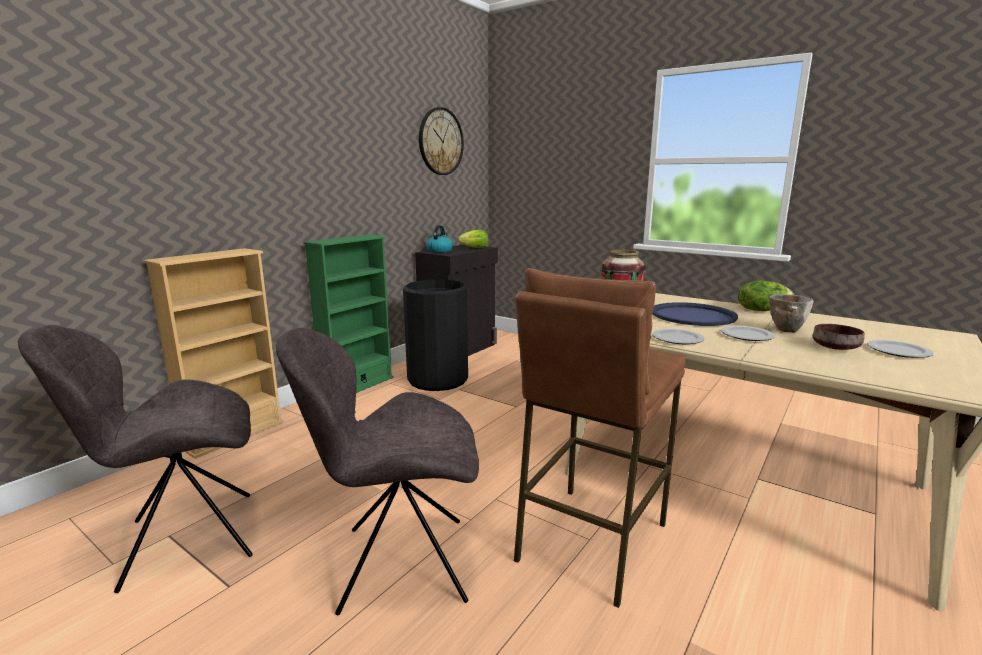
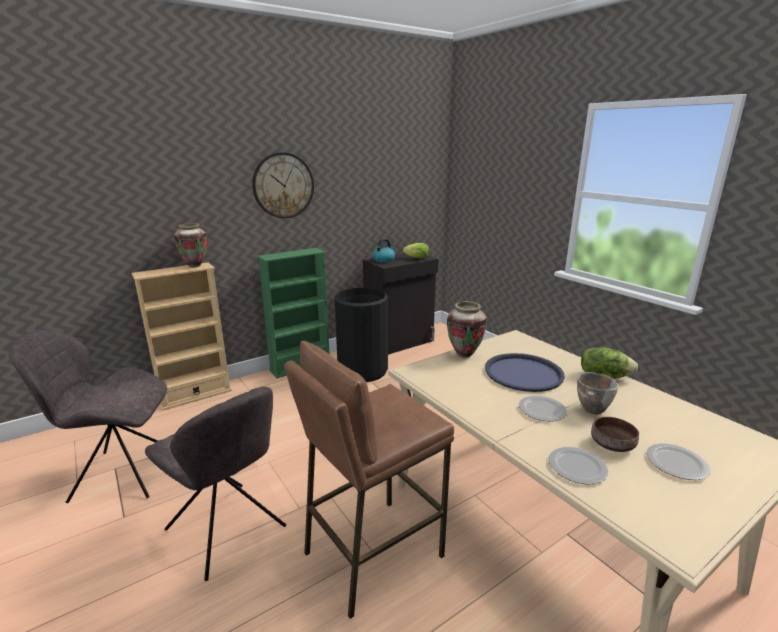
camera: 20 degrees right, 5 degrees up
(233, 251) = (195, 266): none -> vase
(398, 563) = (228, 531): grey chair -> grey chair turned 150 degrees counterclockwise
(440, 141) = (393, 164): wall clock -> wall clock (283, 185)
(678, 338) = (471, 402): plate -> plate (578, 467)

